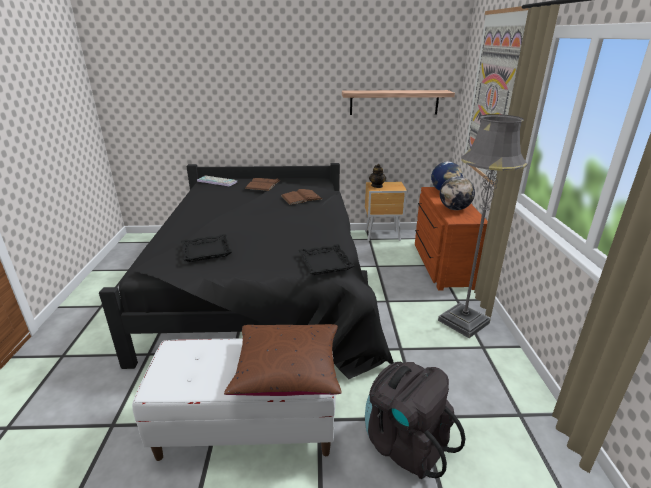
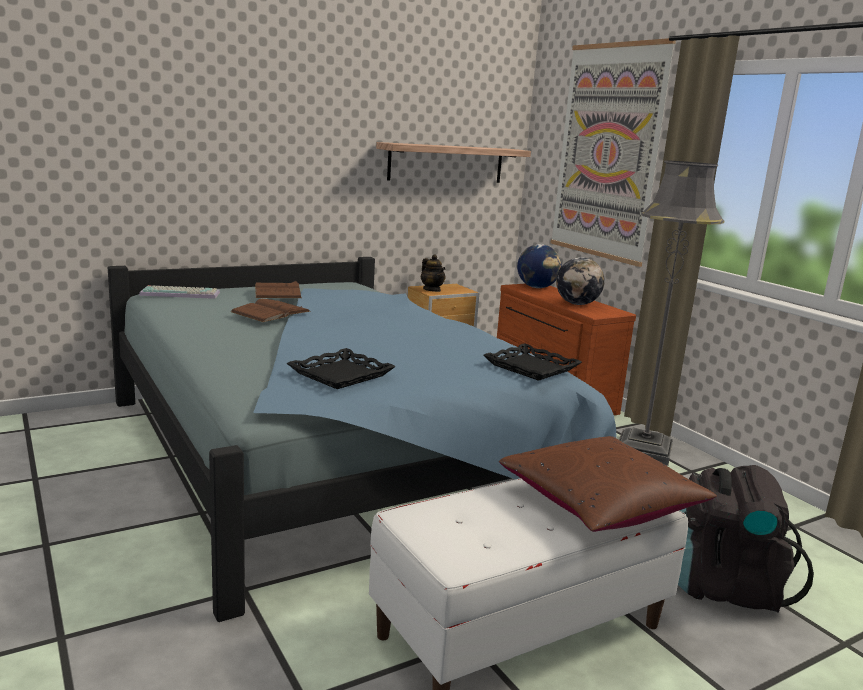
camera: 30 degrees left, 10 degrees down
(265, 286) = (336, 457): black bed -> blue bed
(301, 197) = (368, 303): brown book -> brown book (271, 312)

